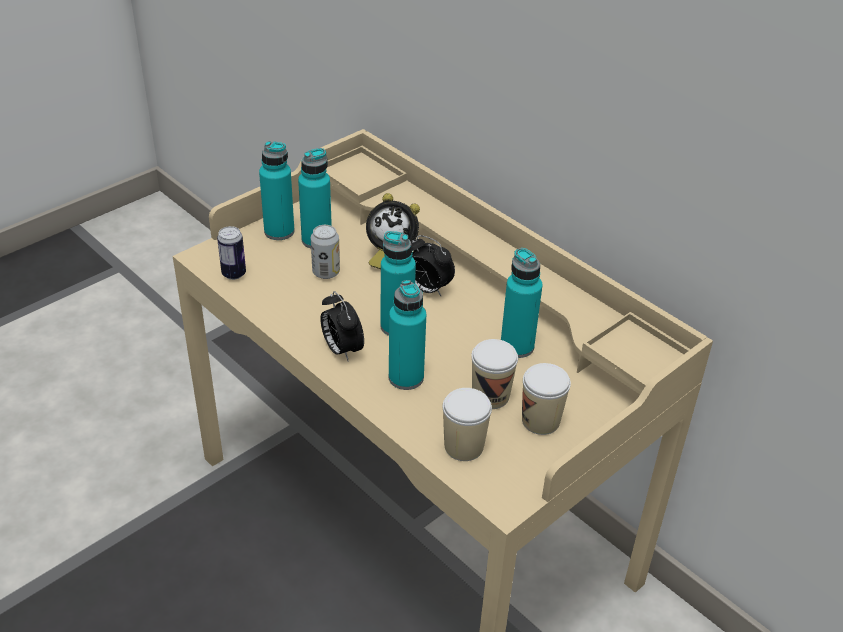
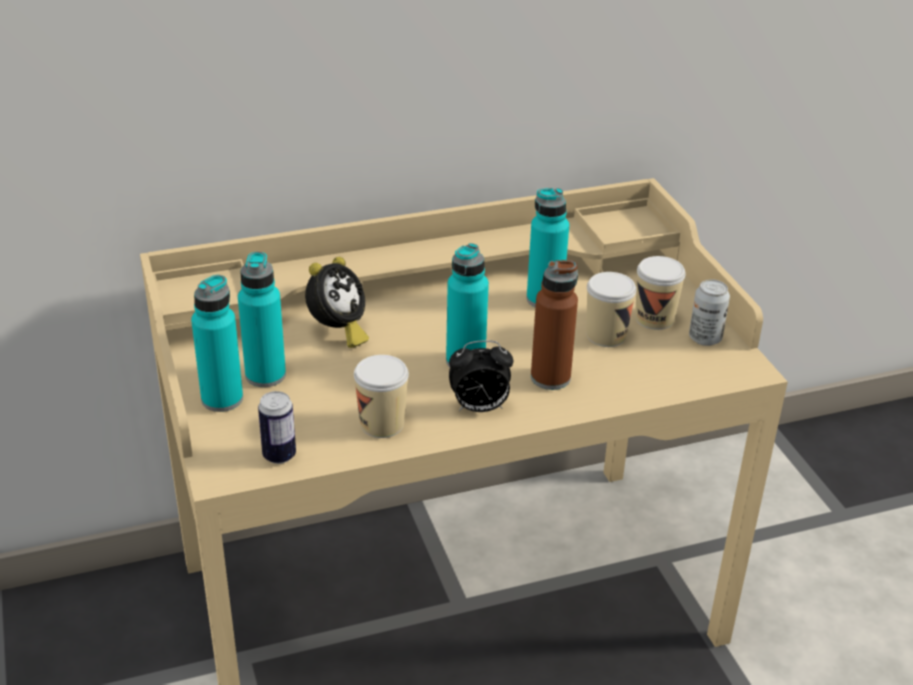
camera: 65 degrees left, 5 degrees down
(326, 272) = (334, 384): can -> can (705, 338)
(406, 378) = (550, 378): turquoise bottle -> brown bottle
(427, 289) = (417, 325): alarm clock -> none
(463, 446) = (667, 371): cup -> cup (382, 424)

